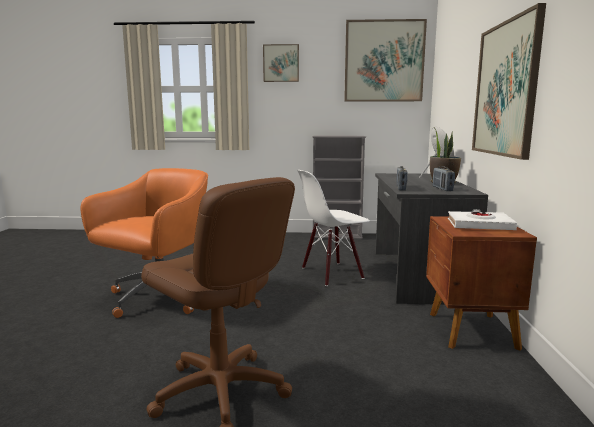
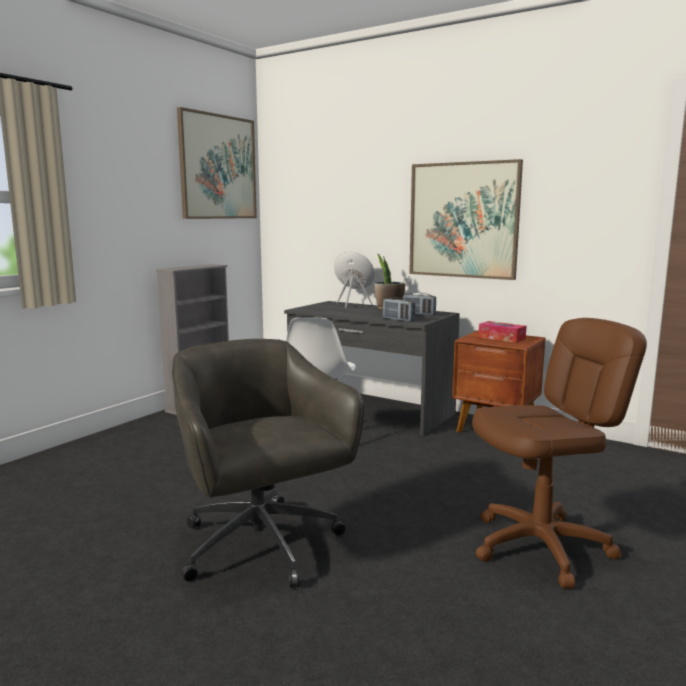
camera: 60 degrees left, 0 degrees up
(158, 298) = (261, 546): orange office chair -> grey office chair
(281, 63) = (102, 159): picture -> none
(479, 225) = (501, 338): white book -> tissue box

